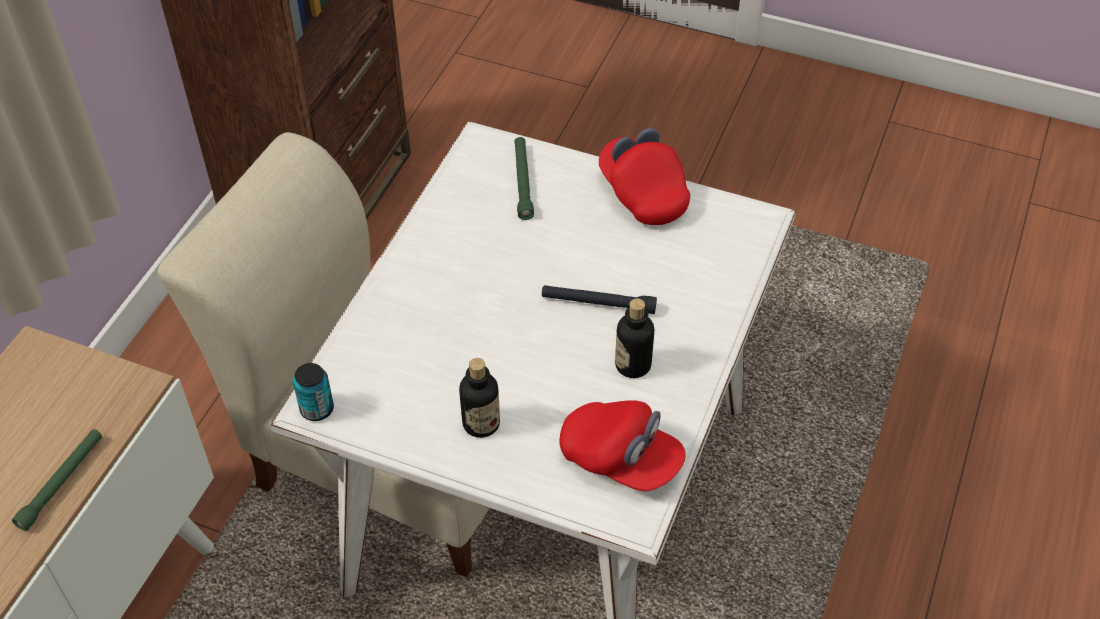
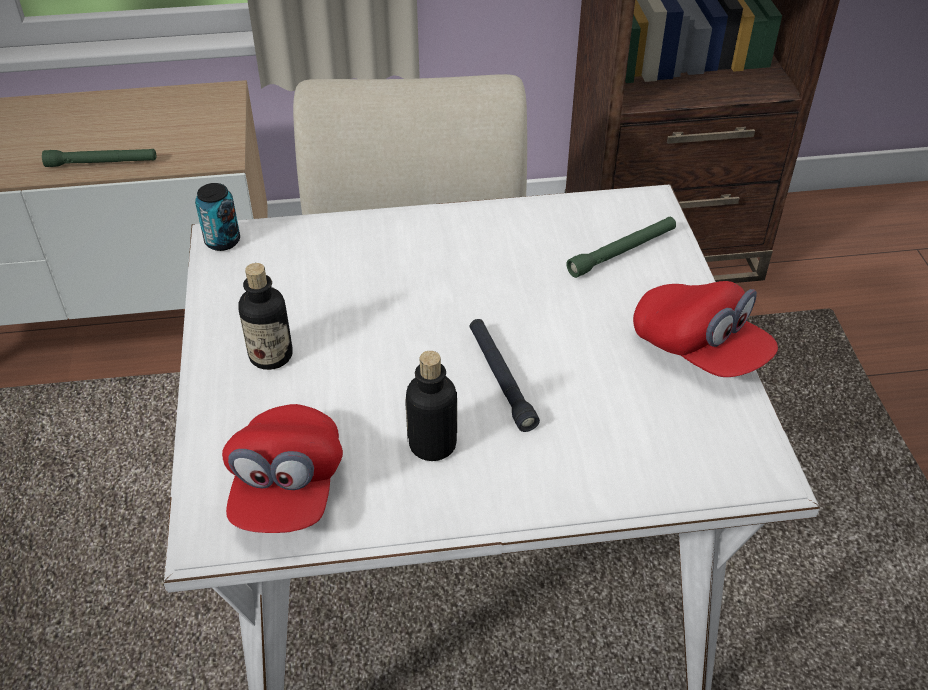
camera: 60 degrees right, 5 degrees down
(642, 193) = (699, 349): red cap -> red cap turned 105 degrees clockwise

